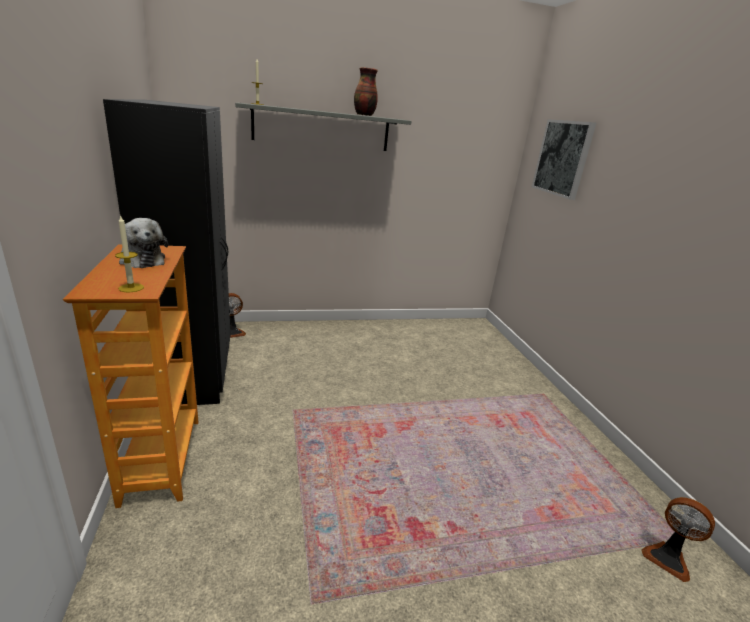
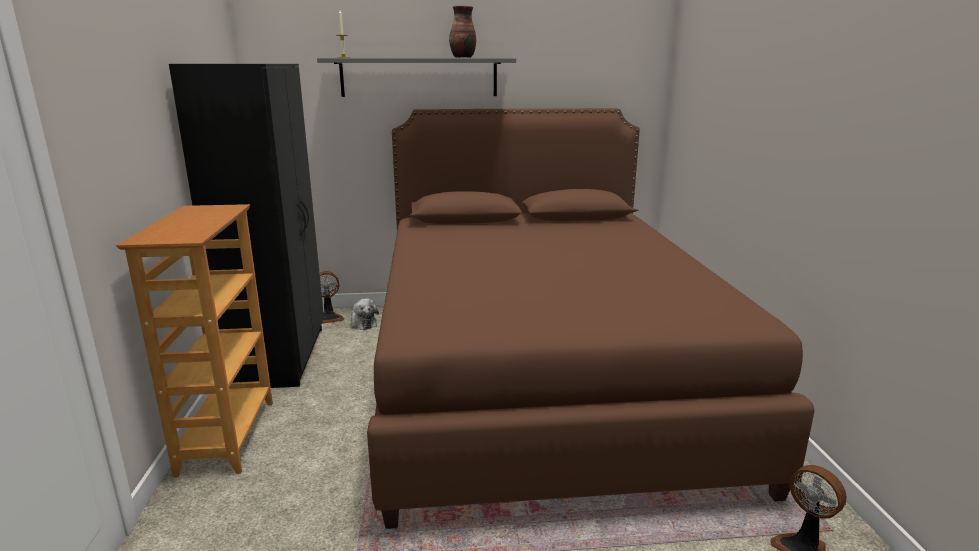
camera: 10 degrees right, 5 degrees down
(131, 288) = (180, 236): candle -> none
(142, 260) = (200, 216): plush toy -> plush toy (362, 323)
(423, 393) = (540, 376): none -> brown bed
(563, 158) = (705, 83): picture -> none

